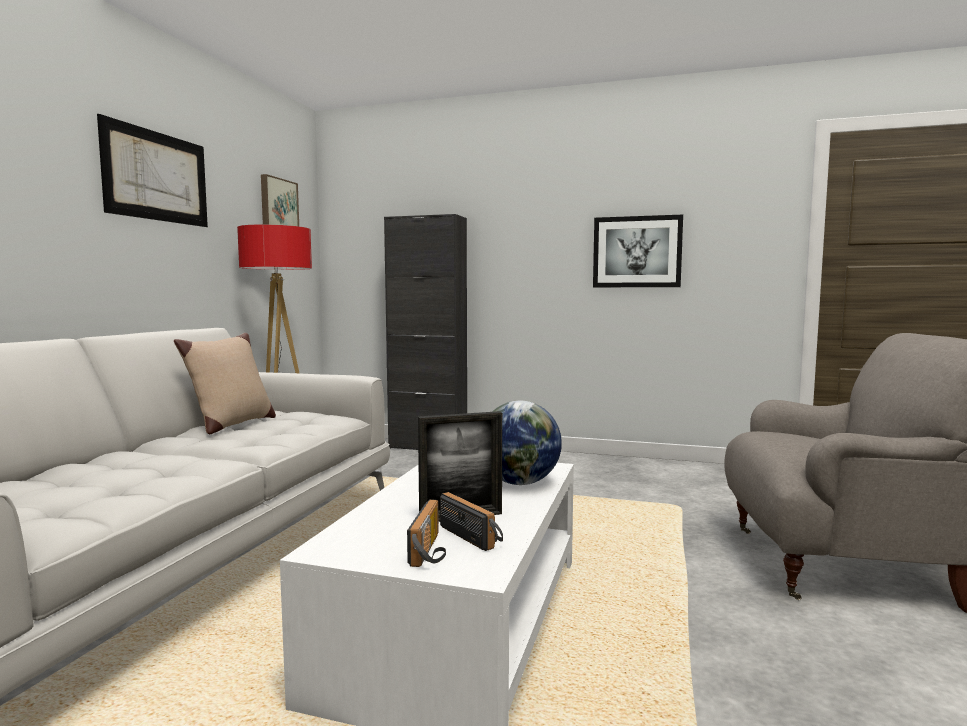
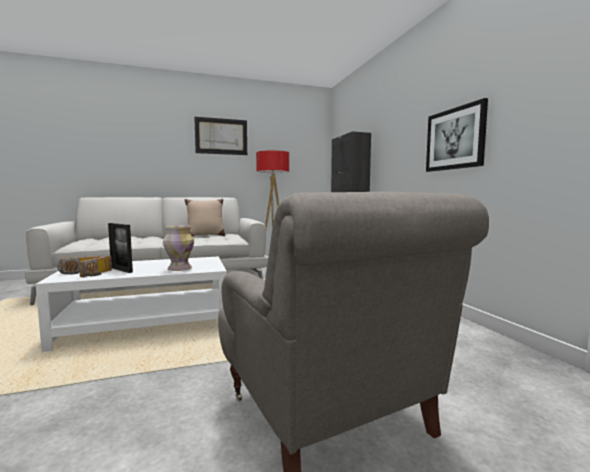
camera: 55 degrees right, 0 degrees up
(278, 205) = (296, 141): picture -> none
(519, 483) = (179, 269): globe -> vase

